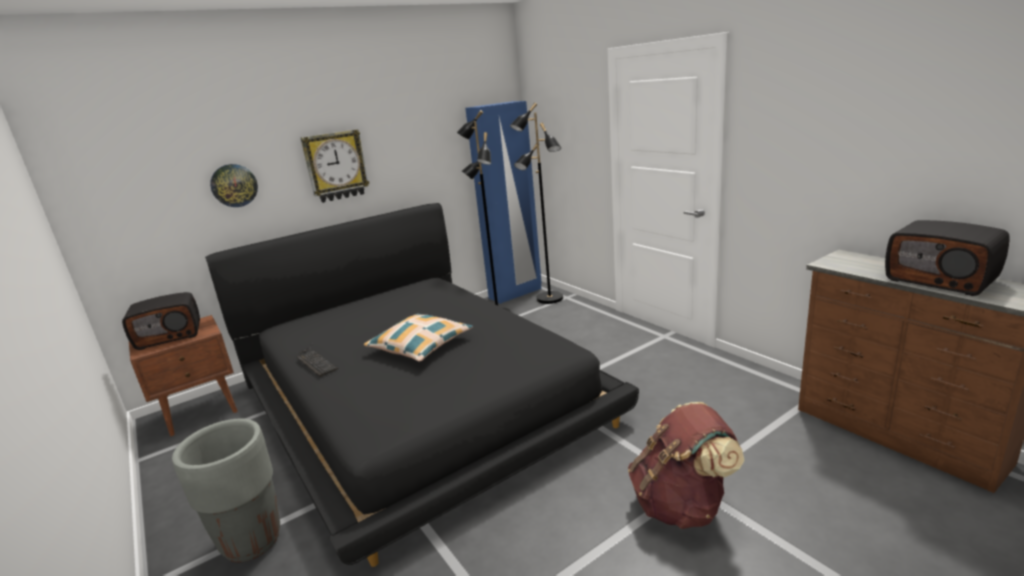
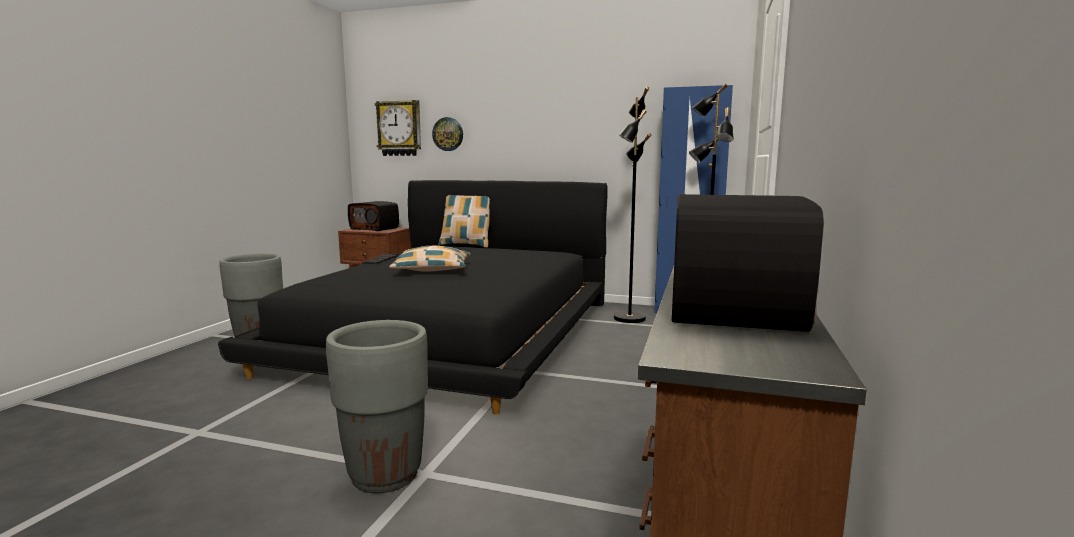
camera: 50 degrees right, 10 degrees down
(319, 309) = (466, 245): none -> pillow
(336, 166) = (525, 131): wall clock -> wall clock (399, 128)
(681, 505) = (385, 475): brown backpack -> grey planter

